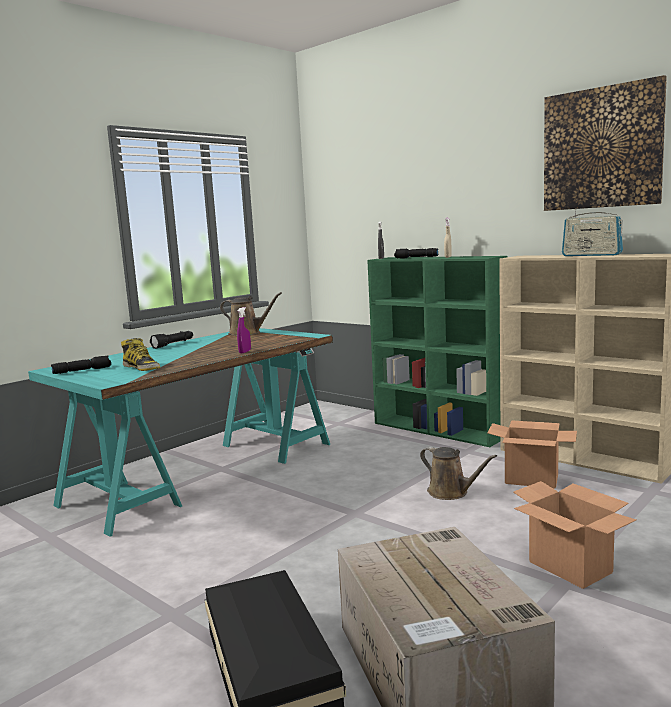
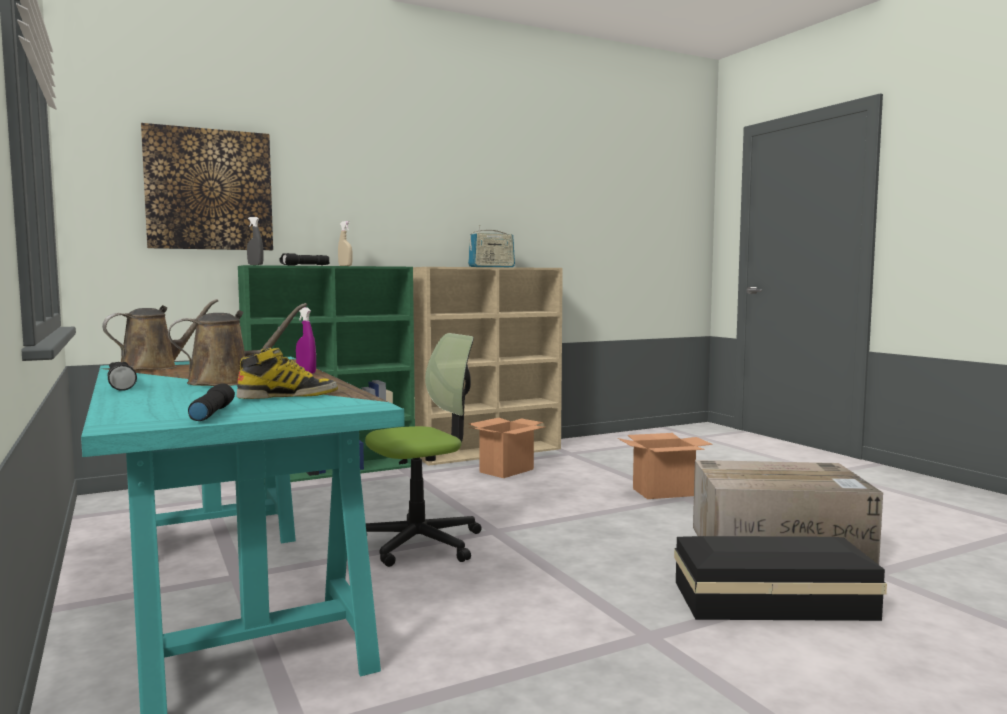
camera: 70 degrees left, 5 degrees down
(307, 496) = (420, 543): none -> office chair
(451, 492) = (497, 494): brown watering can -> brown watering can (228, 382)
(602, 148) = (481, 176): picture -> picture (209, 190)

